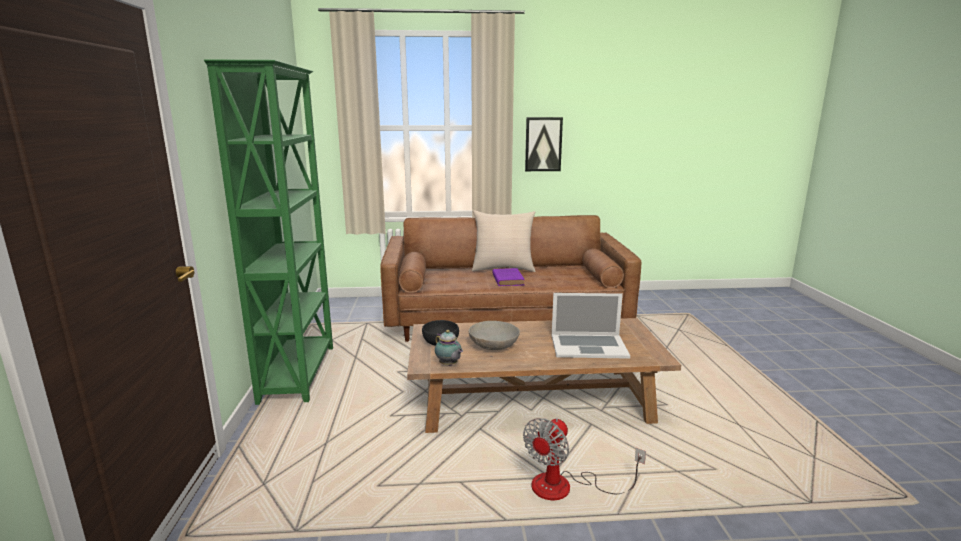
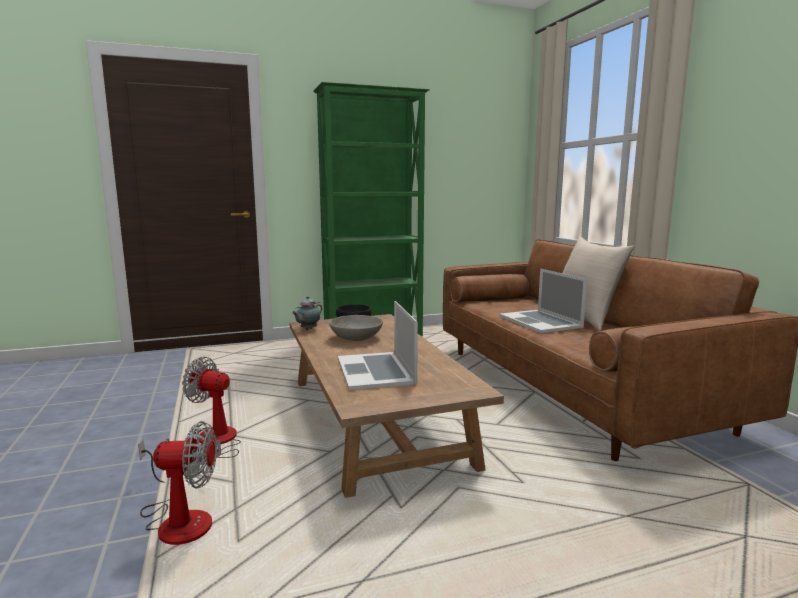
camera: 75 degrees right, 5 degrees down
(507, 279) = (540, 321): purple book -> laptop
(543, 144) = (743, 150): picture -> none
(694, 501) = (178, 520): none -> fan

